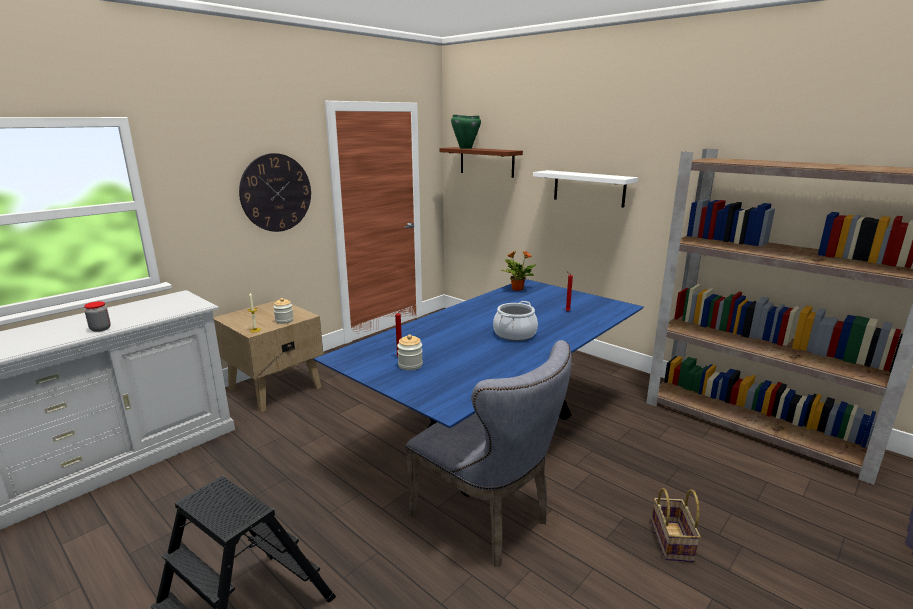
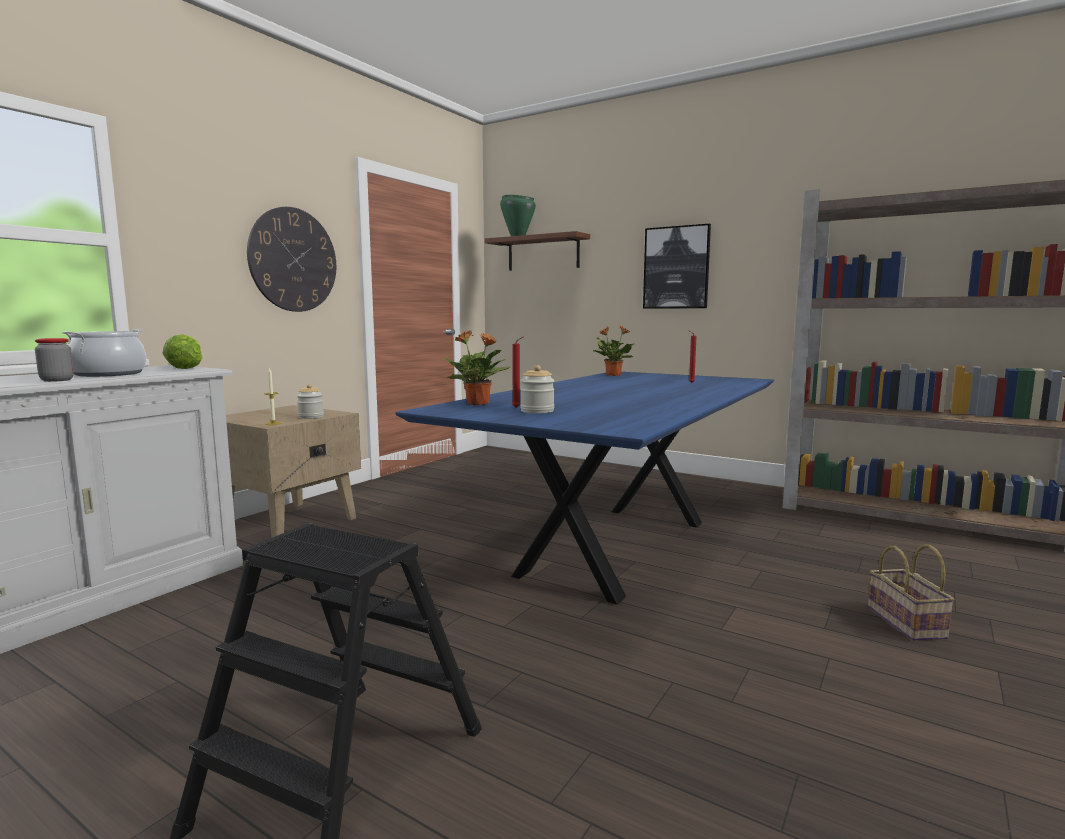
camera: 10 degrees left, 10 degrees down
(189, 301) = (185, 368): none -> lettuce
(378, 347) = (478, 404): none -> potted plant
(488, 519) = (658, 624): grey chair -> none
(515, 334) = (647, 394): cooking pot -> cooking pot (109, 374)
(589, 188) = (676, 268): white shelf -> picture

